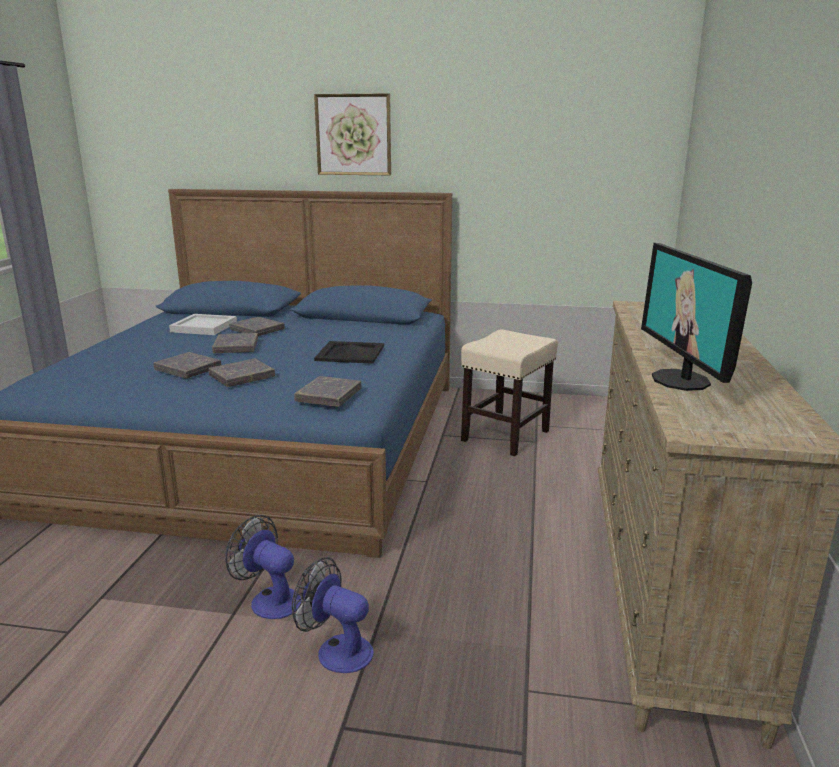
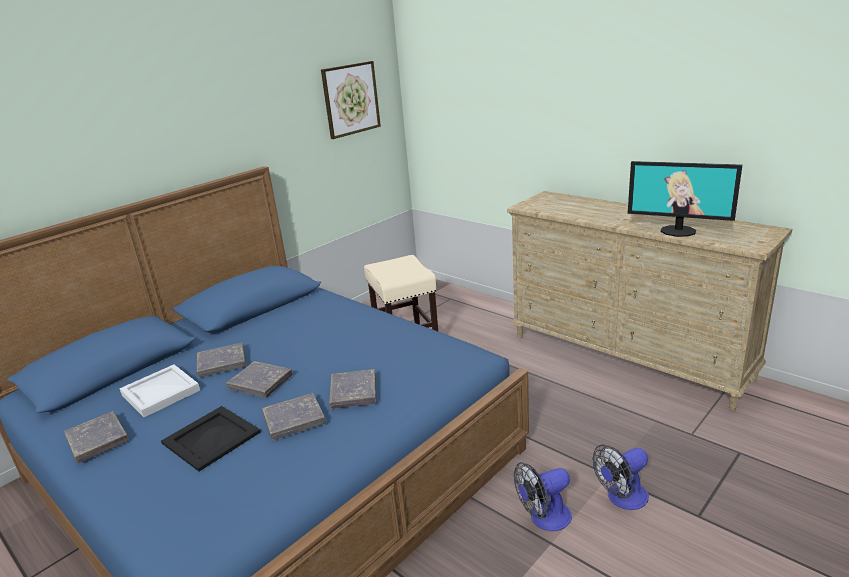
camera: 55 degrees left, 5 degrees up
(329, 396) = (445, 359): grey book -> grey book (97, 440)
(351, 353) = (355, 330): black tray -> black tray (211, 437)
(353, 135) = (156, 133): picture -> picture (351, 99)

